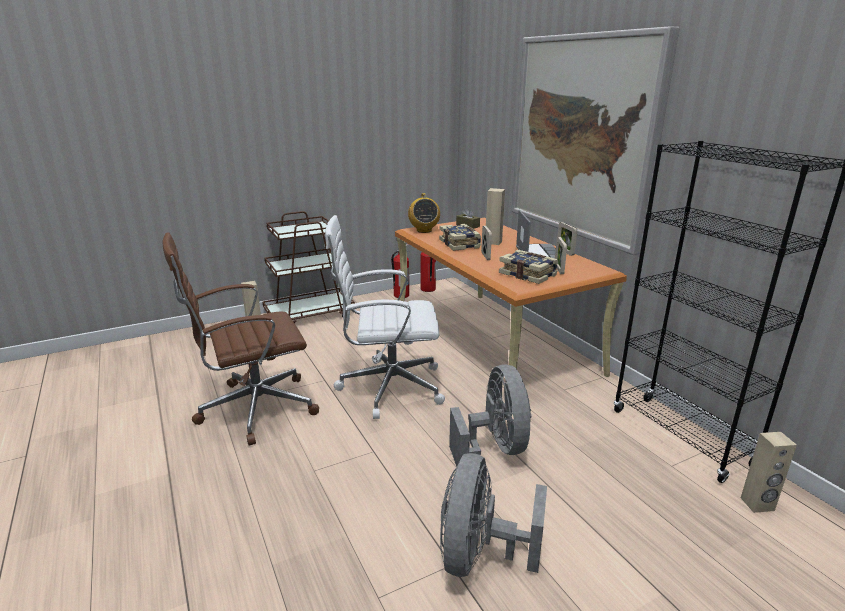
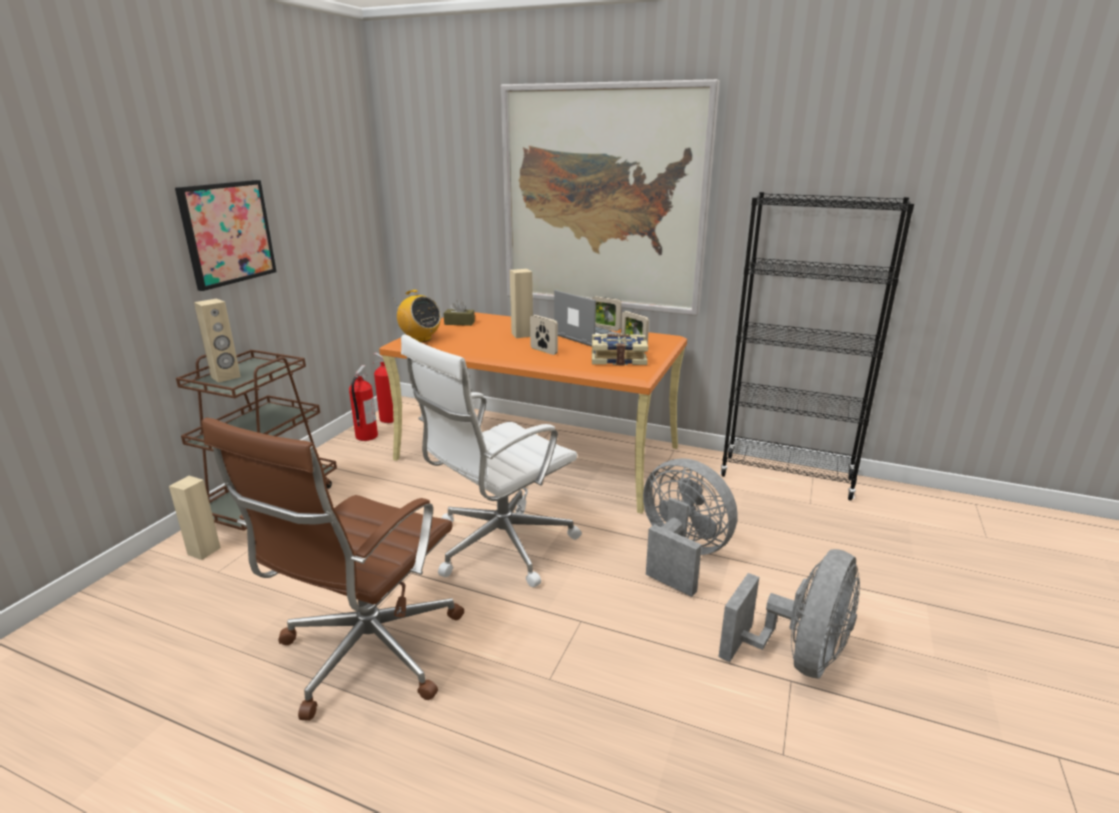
camera: 40 degrees left, 0 degrees up
(319, 139) = (227, 233): none -> picture
(460, 244) = (493, 345): book -> none
(480, 555) = (797, 657): grey fan -> grey fan turned 120 degrees counterclockwise
(757, 504) = (885, 505): beige speaker -> beige speaker (226, 377)

